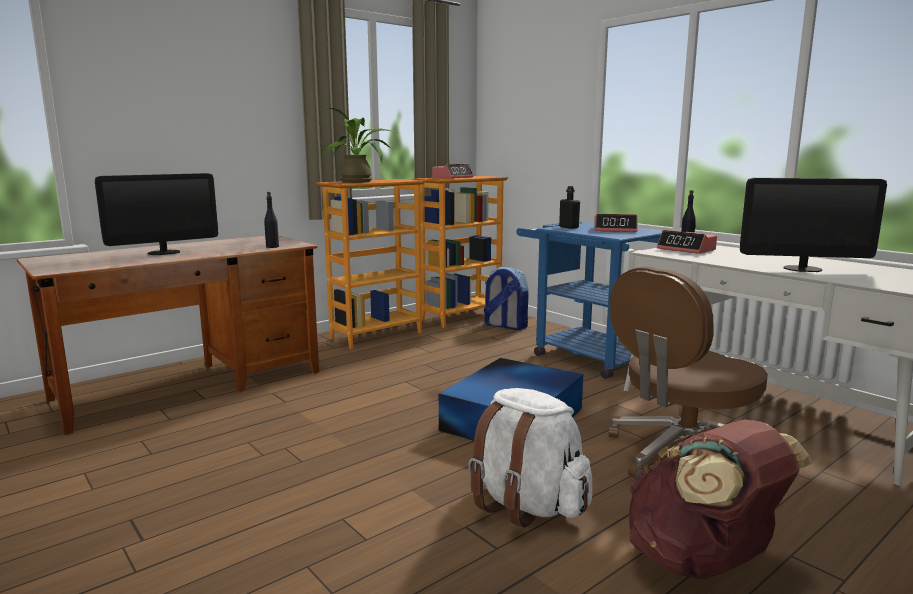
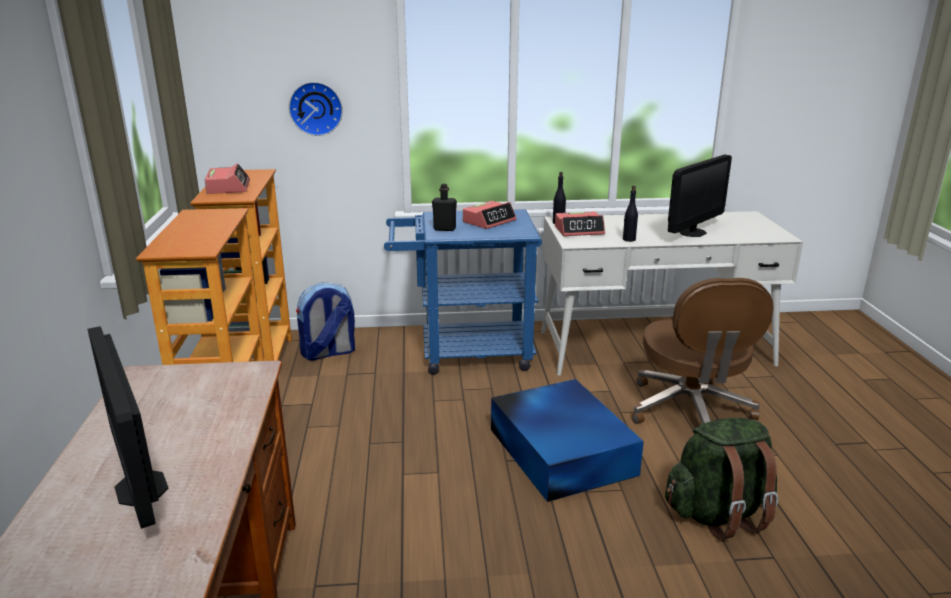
camera: 55 degrees left, 10 degrees up
(164, 252) = (141, 488): monitor -> monitor turned 150 degrees clockwise
(272, 247) = (243, 391): black bottle -> black bottle (629, 239)
(360, 182) = (194, 237): potted plant -> none
(527, 505) = (718, 514): white backpack -> green backpack
(543, 133) = (316, 108): none -> wall clock
(702, 562) = (830, 478): brown backpack -> none

